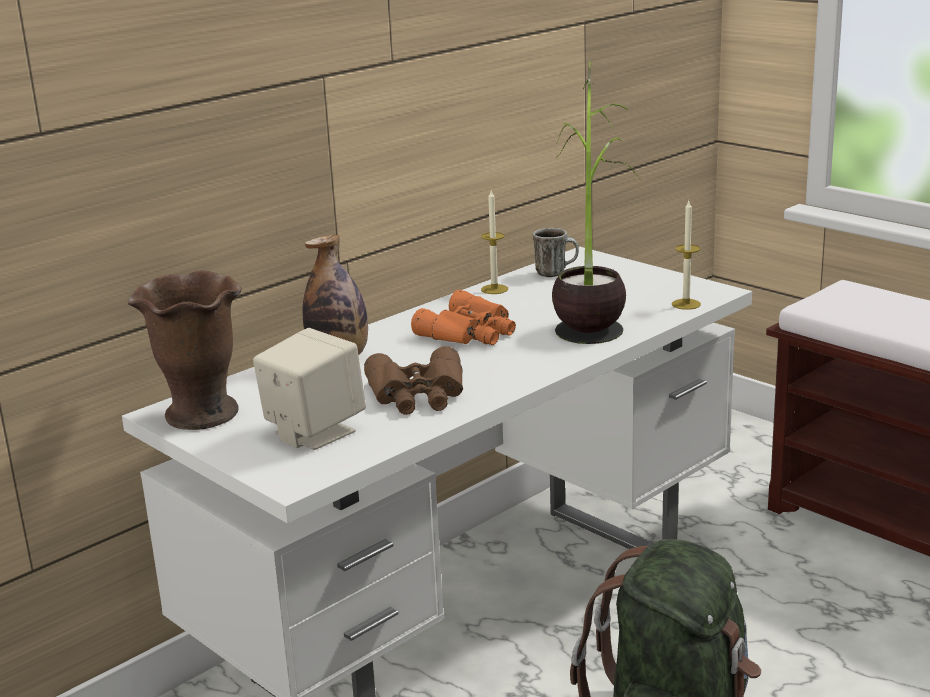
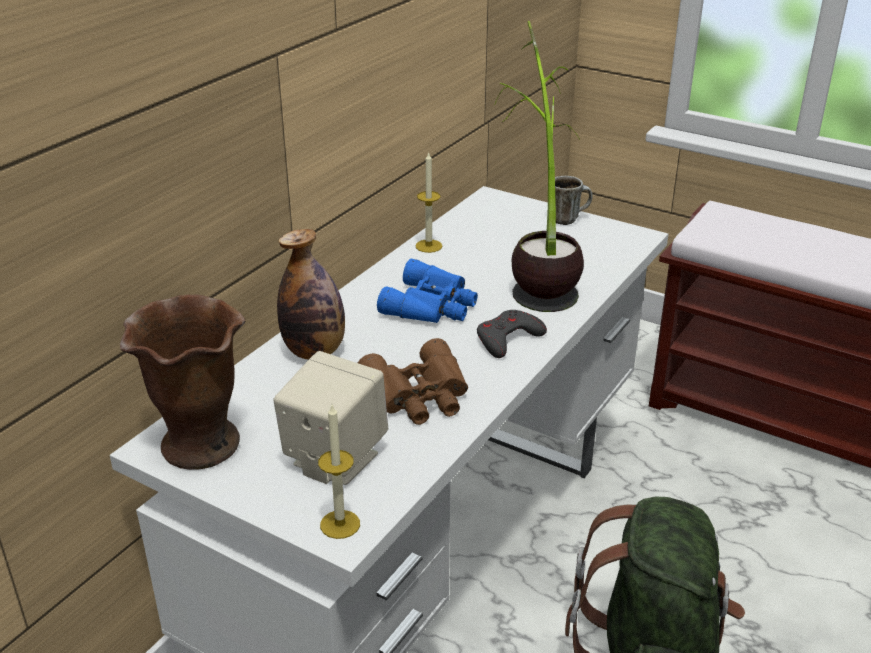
camera: 15 degrees left, 10 degrees up
(471, 332) = (432, 305): orange binoculars -> blue binoculars
(529, 361) = (507, 339): none -> grey game controller
(556, 273) = (478, 221): mug -> mug (568, 219)
(686, 304) = (618, 254): candle -> candle (340, 524)

